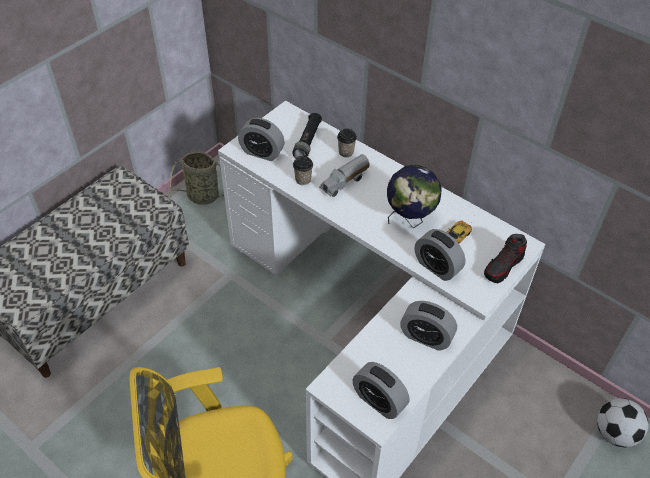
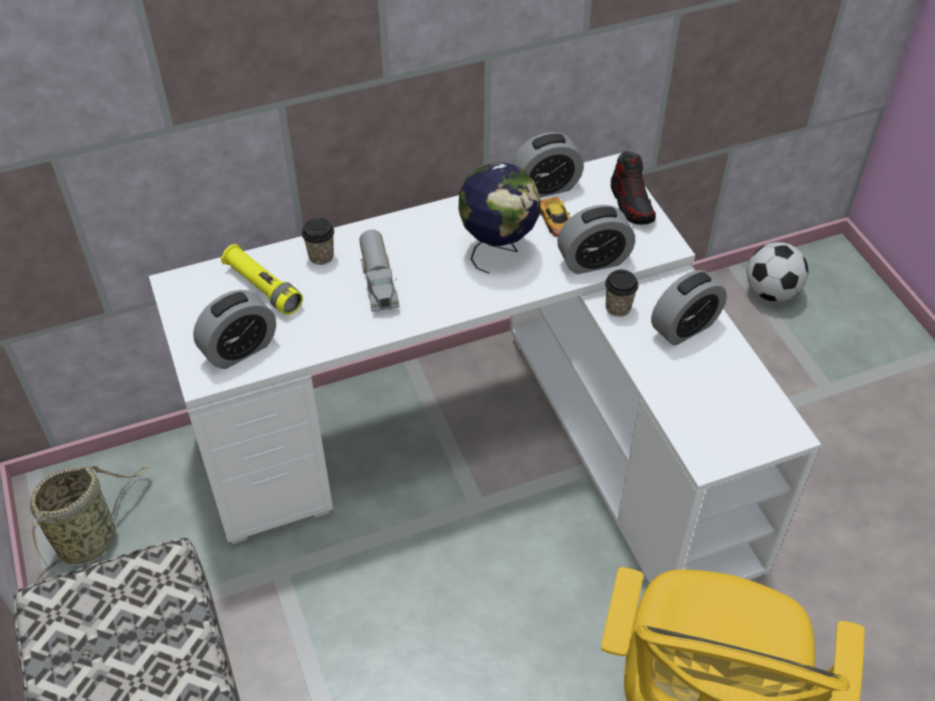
camera: 60 degrees left, 0 degrees up
(303, 180) = (337, 325): cup -> cup (618, 308)
(307, 141) = (263, 288): black flashlight -> yellow flashlight
(379, 401) = (756, 417): alarm clock -> alarm clock (545, 187)

